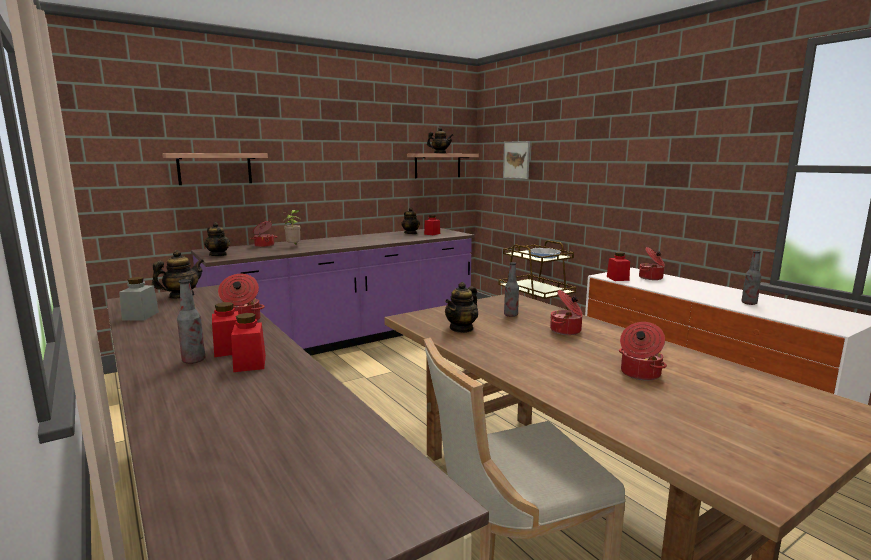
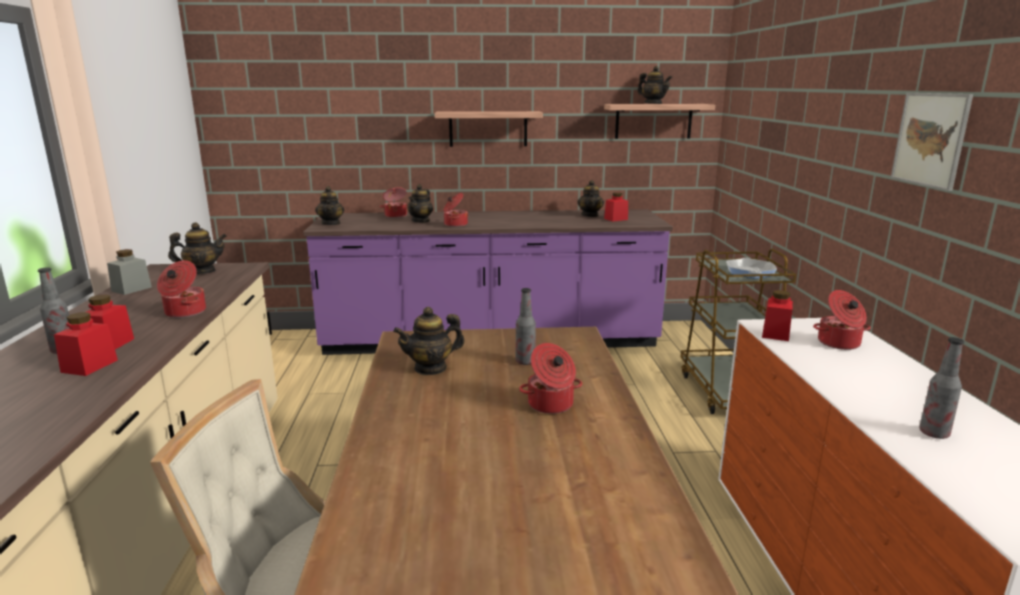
camera: 30 degrees right, 5 degrees up
(215, 168) = (351, 123): shelf -> shelf (488, 129)
(294, 247) = (421, 221): potted plant -> teapot
(516, 160) = (759, 117): picture -> picture (930, 139)
(639, 374) = (516, 504): cooking pot -> cooking pot (455, 224)

